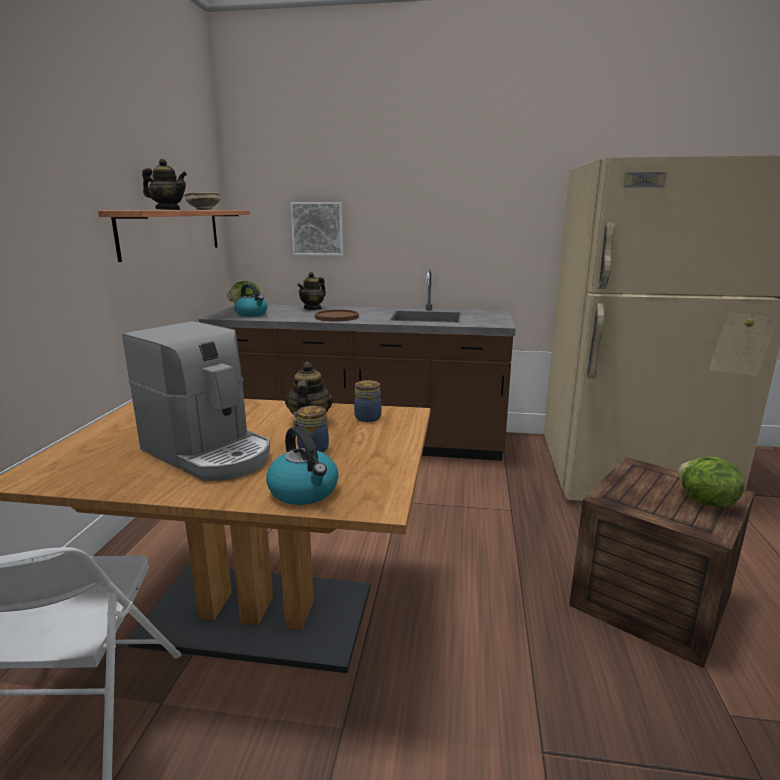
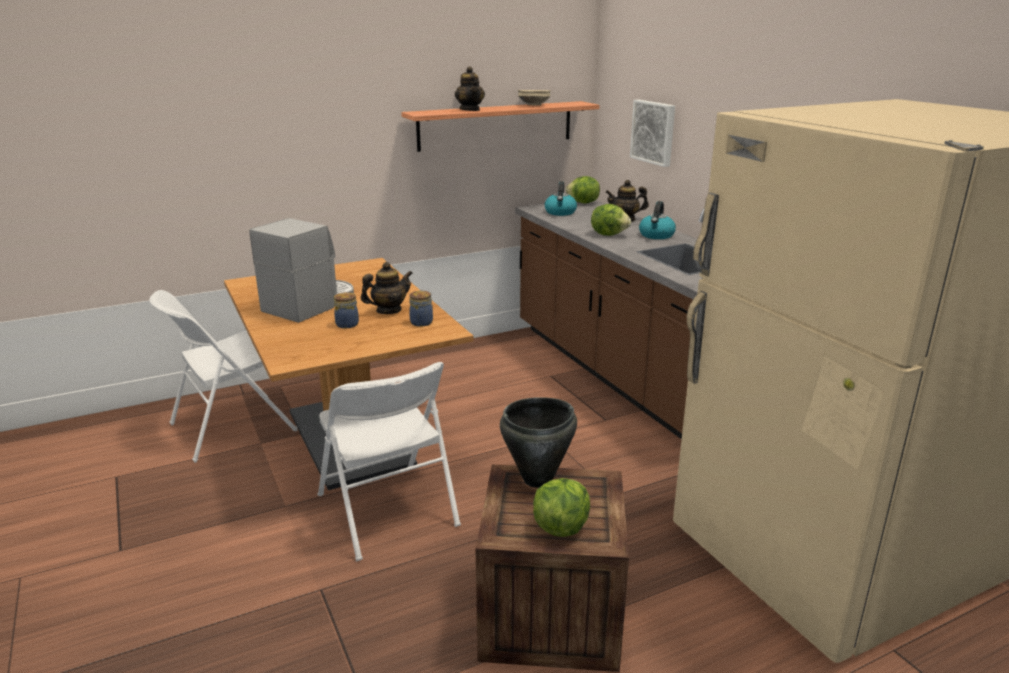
camera: 55 degrees right, 5 degrees up
(209, 453) = (311, 304): coffee machine -> coffee machine turned 150 degrees counterclockwise
(304, 491) = (286, 340): kettle -> kettle (656, 235)
(336, 317) = (609, 234): brown plate -> lettuce
(429, 639) = (386, 510): none -> white chair
(623, 488) = (538, 479): none -> black cooking pot

